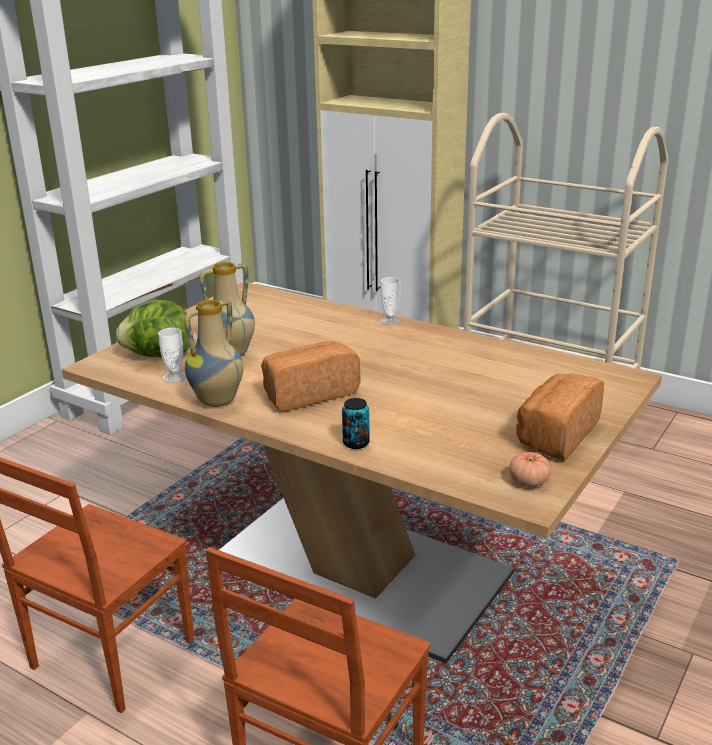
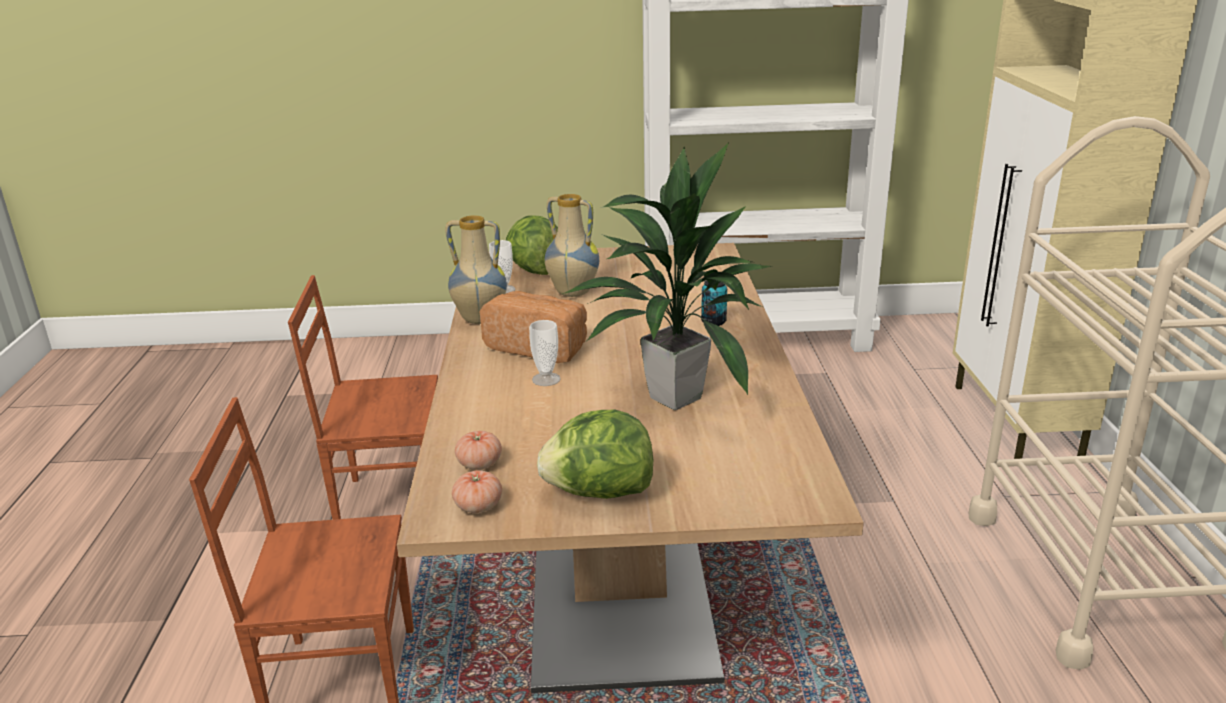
camera: 55 degrees right, 0 degrees up
(356, 443) = (468, 398): can -> can (713, 322)
(390, 321) = (751, 327): cup -> cup (546, 379)
(457, 375) = (672, 398): none -> potted plant
(468, 466) = (479, 464): none -> tomato
(555, 435) = (599, 493): bread -> lettuce

